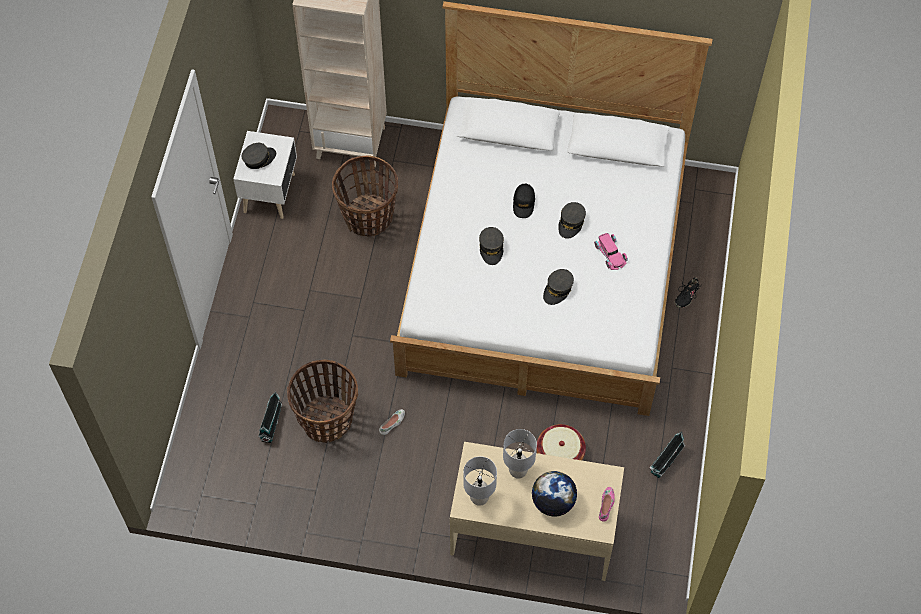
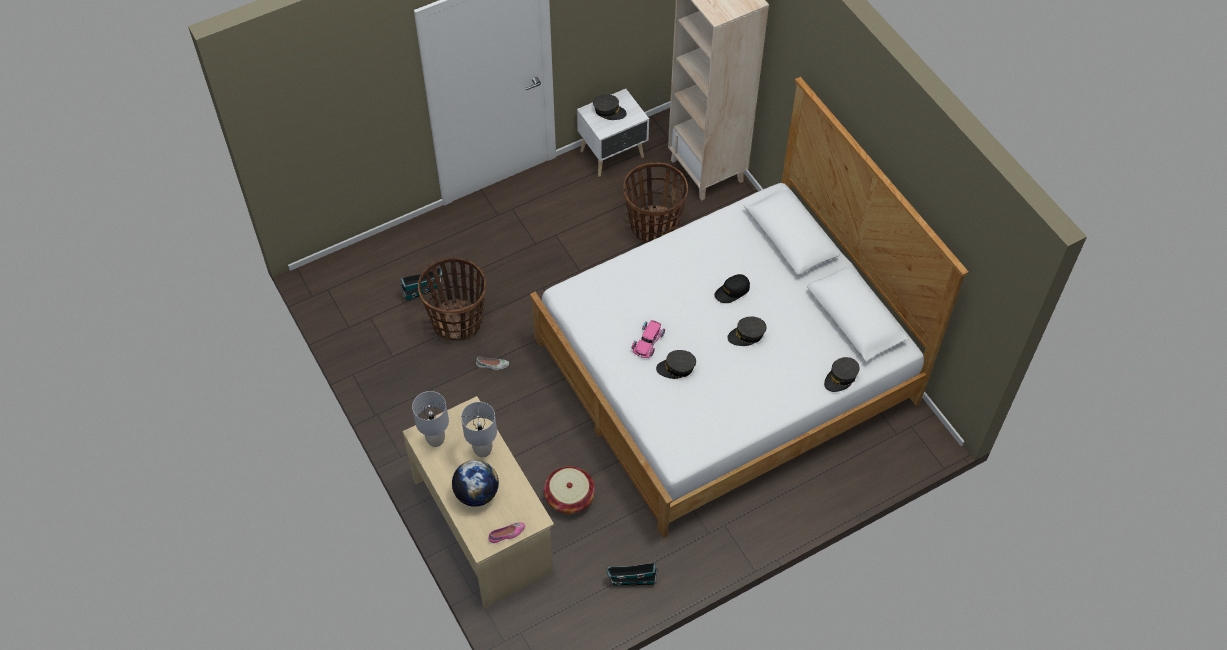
camera: 50 degrees right, 5 degrees down
(491, 248) = (668, 298): grey cap -> grey cap (841, 378)
(610, 254) = (746, 382): pink toy car -> pink toy car (647, 341)
(686, 295) = (803, 489): black shoe -> none

